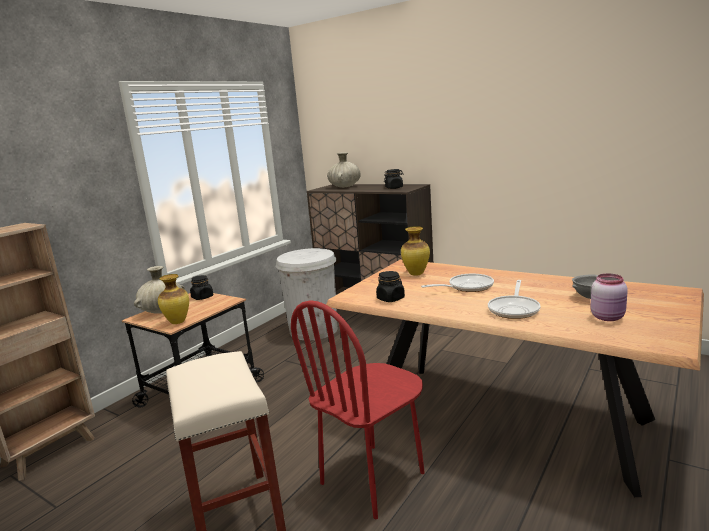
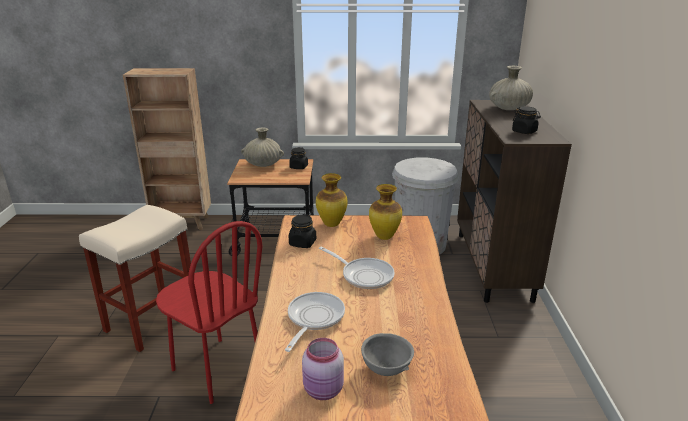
camera: 55 degrees right, 10 degrees up
(178, 322) = (246, 178): vase -> vase (332, 224)
(373, 478) = (217, 369): red chair -> red chair turned 150 degrees counterclockwise
(514, 309) = (313, 319): frying pan -> frying pan turned 120 degrees clockwise

